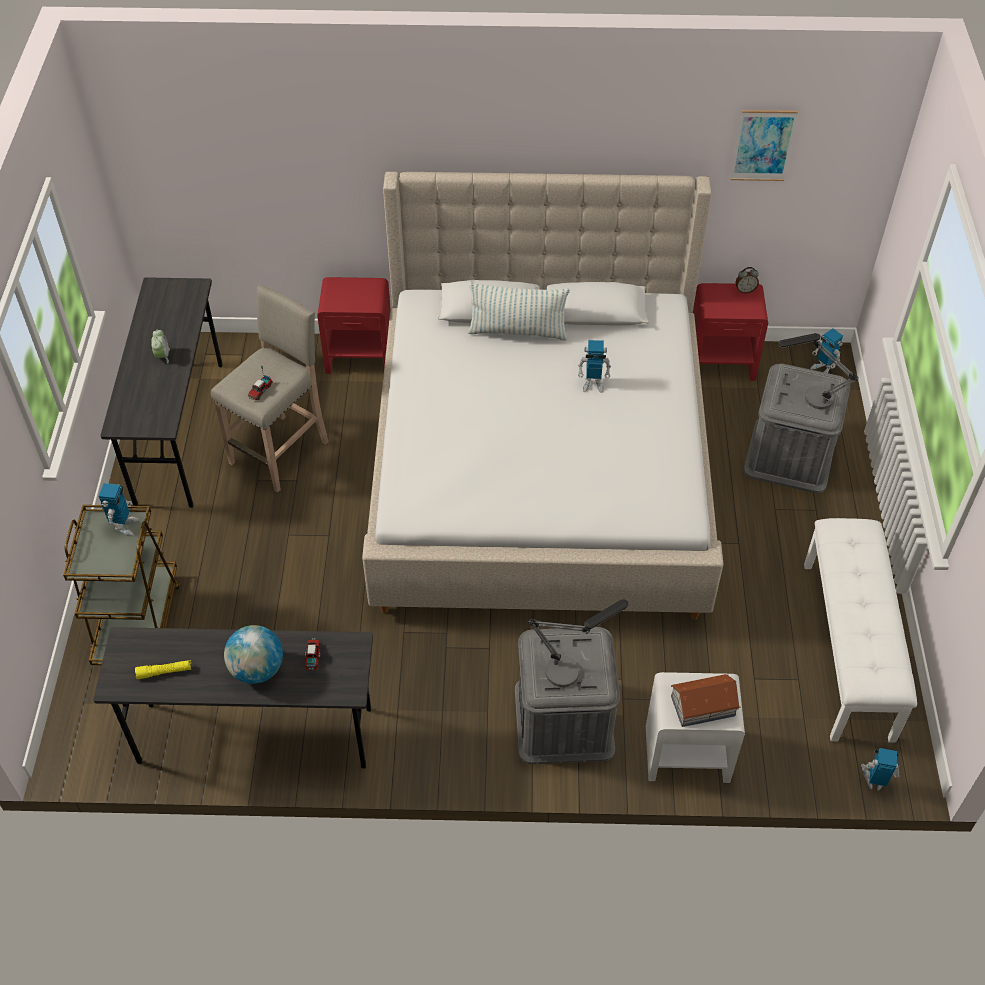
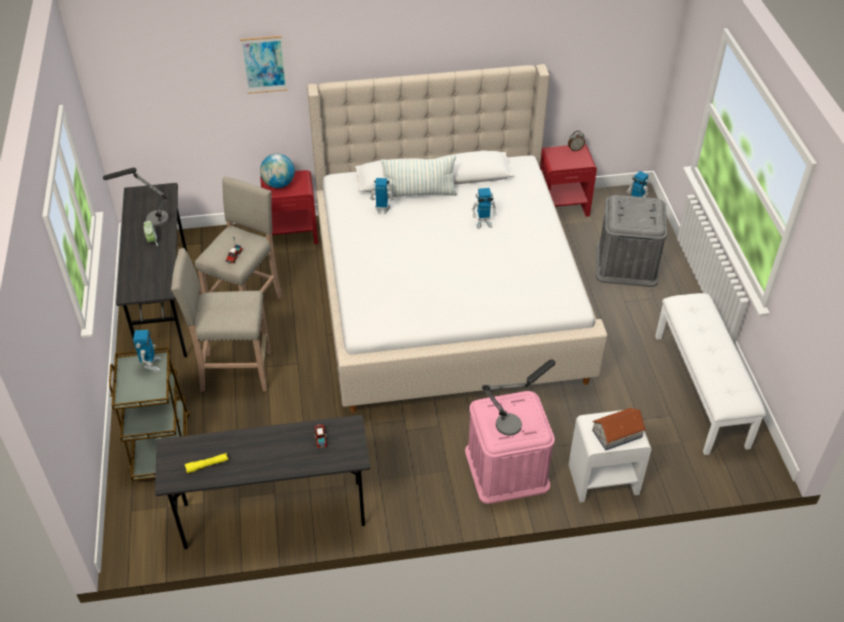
camera: 10 degrees left, 5 degrees down
(246, 535) = (234, 371): none -> beige stool
(257, 669) = (280, 453): globe -> globe (279, 184)
(564, 720) = (507, 468): grey storage box -> pink storage box
(763, 145) = (581, 37): picture -> picture (264, 64)
(810, 399) = (640, 216): table lamp -> table lamp (150, 220)
(874, 781) = (742, 478): toy robot -> toy robot (382, 210)

